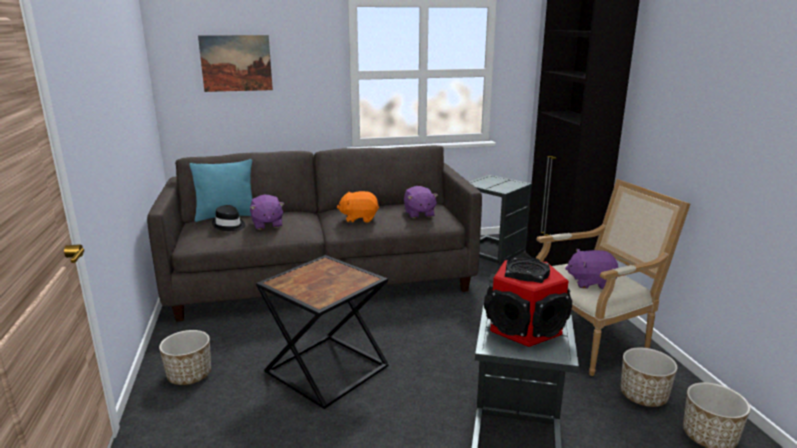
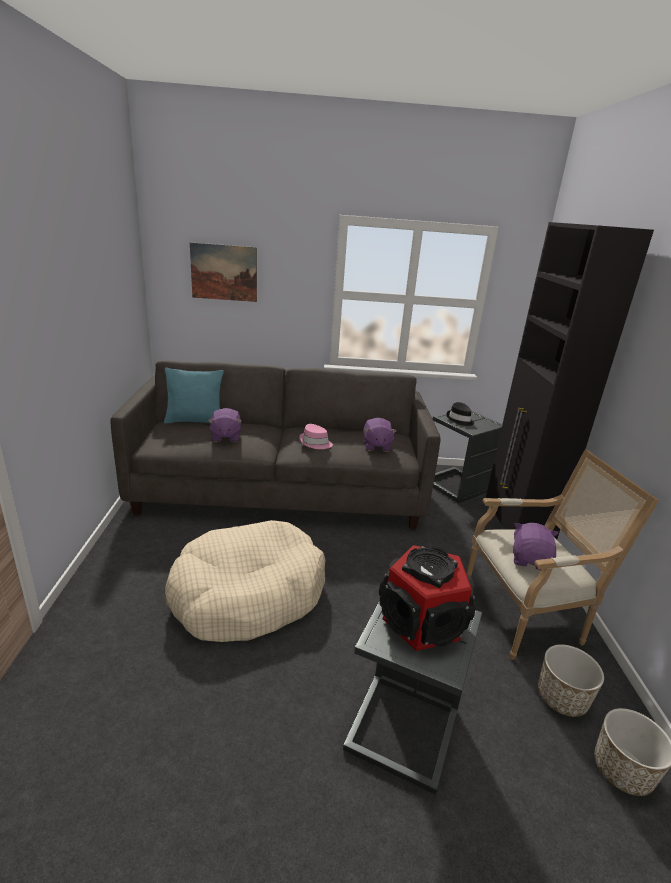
camera: 10 degrees right, 5 degrees up
(189, 375) = (122, 577): planter -> none
(229, 225) = (191, 433): black hat -> black hat (460, 420)
(327, 368) = (248, 594): black side table -> beige dog bed
(359, 218) = (315, 443): orange plush toy -> pink hat
(590, 282) = (530, 560): purple plush toy -> purple plush toy turned 90 degrees clockwise

